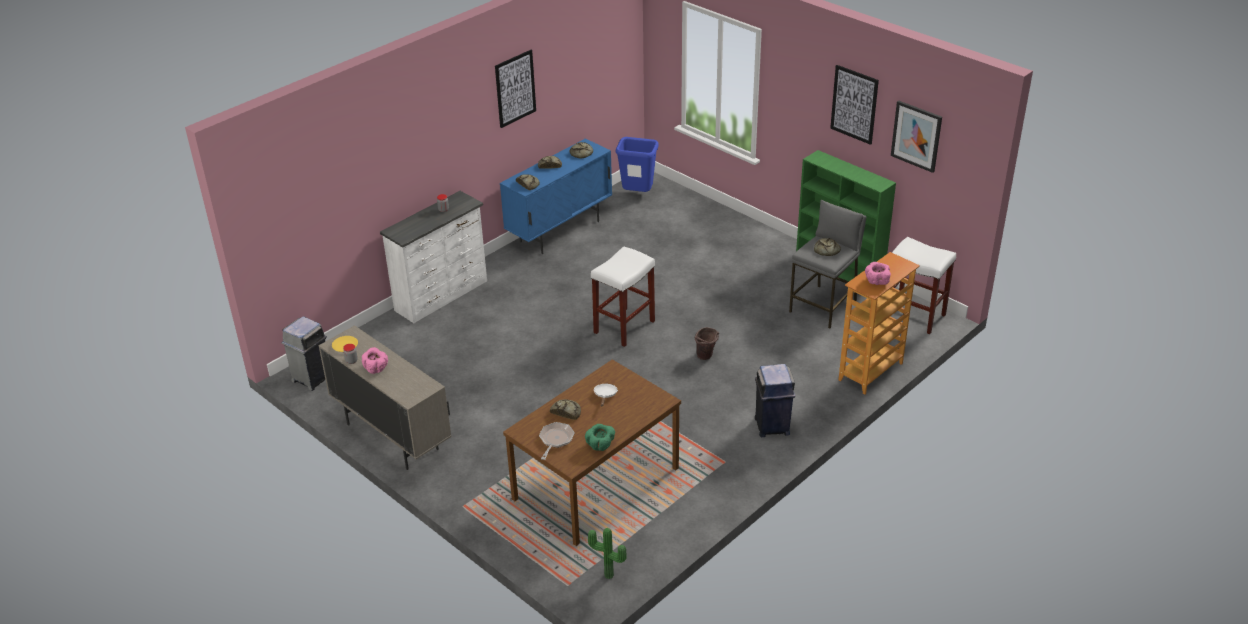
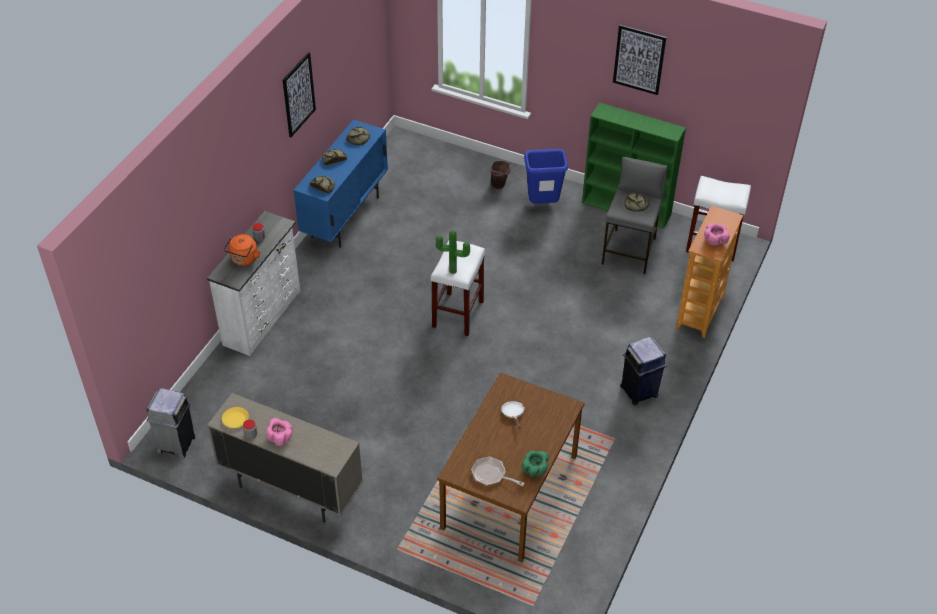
camera: 20 degrees left, 10 degrees up
(420, 223) = (244, 260): none -> orange kettle
(555, 440) = (491, 475): frying pan -> frying pan turned 60 degrees counterclockwise
(566, 412) = (486, 441): bread -> none
(608, 576) = (564, 586): potted plant -> potted plant (452, 272)
(638, 195) = (402, 159): blue trash can -> blue trash can (543, 204)
(706, 357) = (548, 330): brown bucket -> brown bucket (500, 186)
(916, 136) = (707, 85): picture -> none

